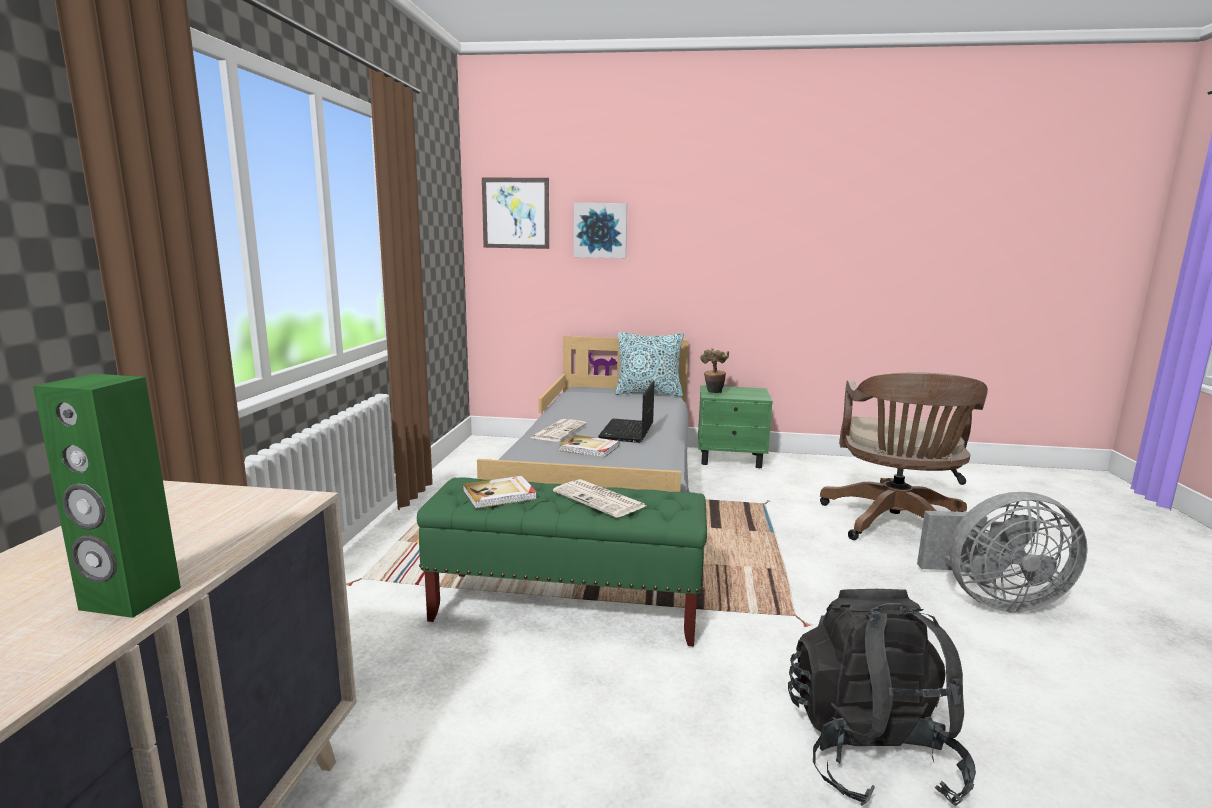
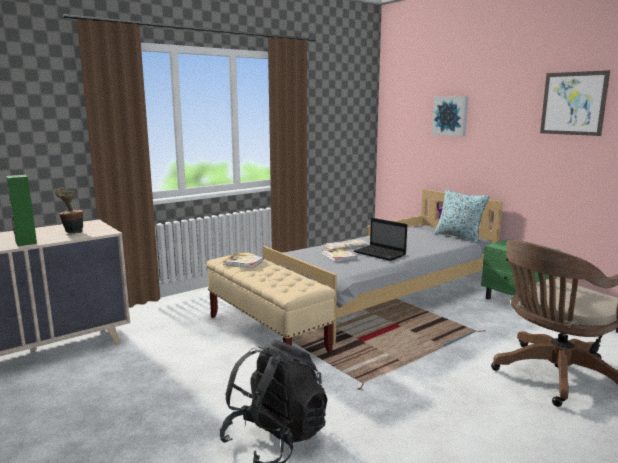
camera: 45 degrees right, 0 degrees up
(515, 213) = (404, 104): picture -> picture (573, 103)
(567, 608) = (267, 334): green bench -> beige bench
(600, 499) = (275, 276): newspaper -> none
(627, 432) = (381, 254): laptop -> laptop turned 105 degrees counterclockwise
(713, 393) = (502, 244): potted plant -> potted plant (72, 232)
(992, 599) = (520, 438): grey fan -> none

